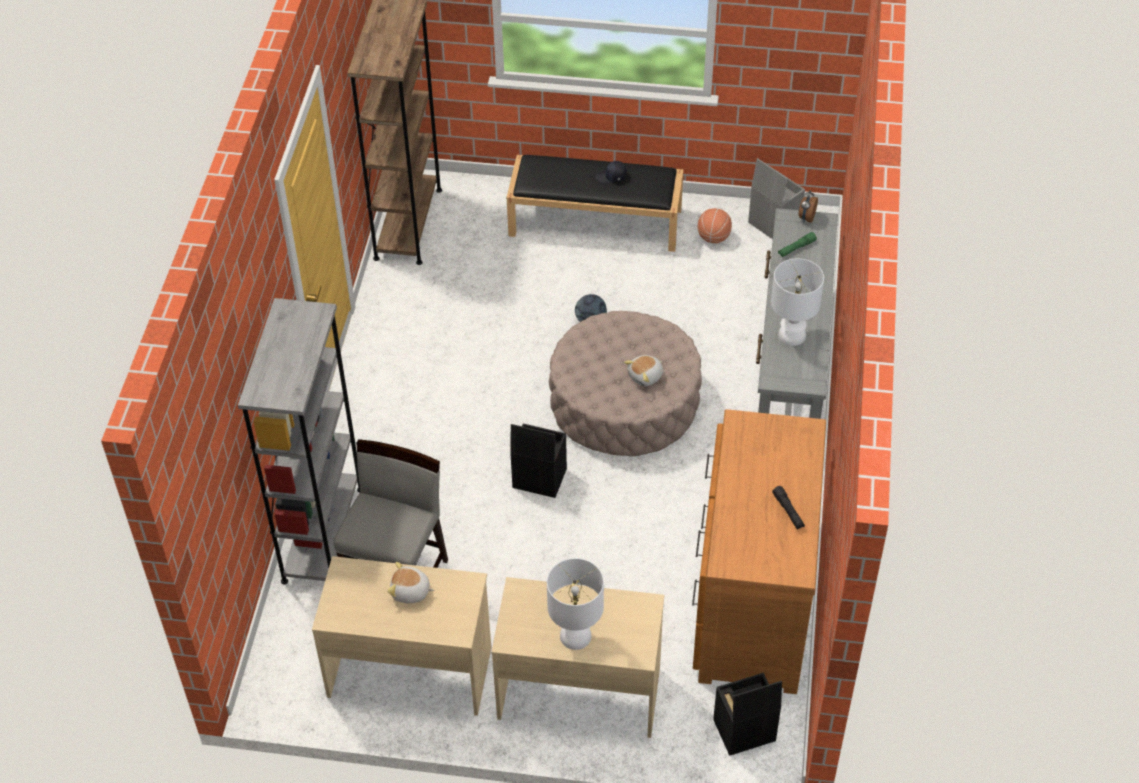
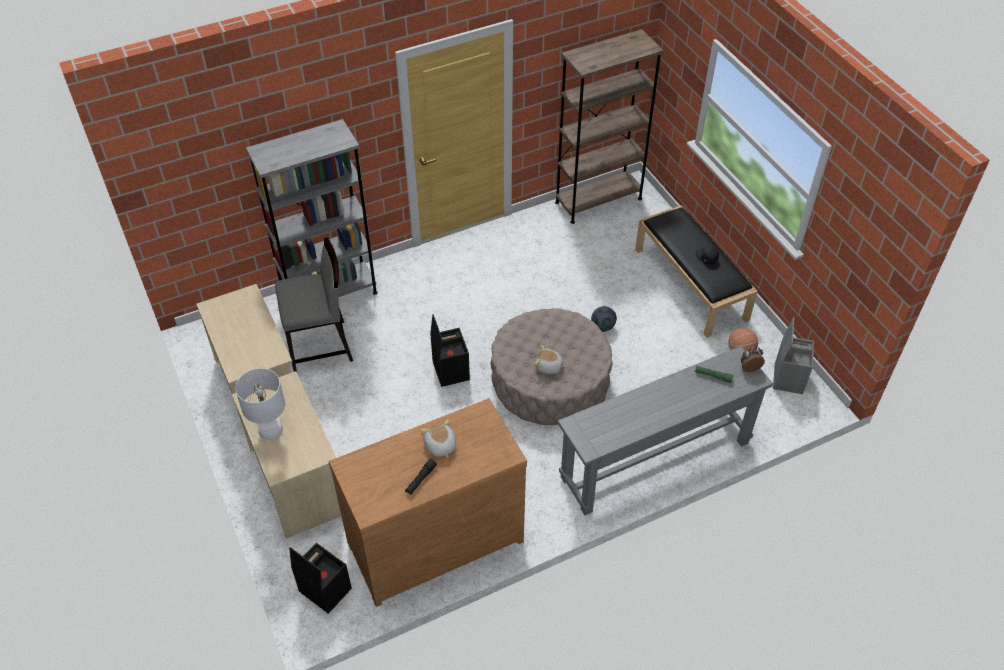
camera: 55 degrees right, 0 degrees up
(410, 592) = (252, 332): plush toy -> plush toy (440, 446)
(791, 336) = (624, 415): white table lamp -> none

